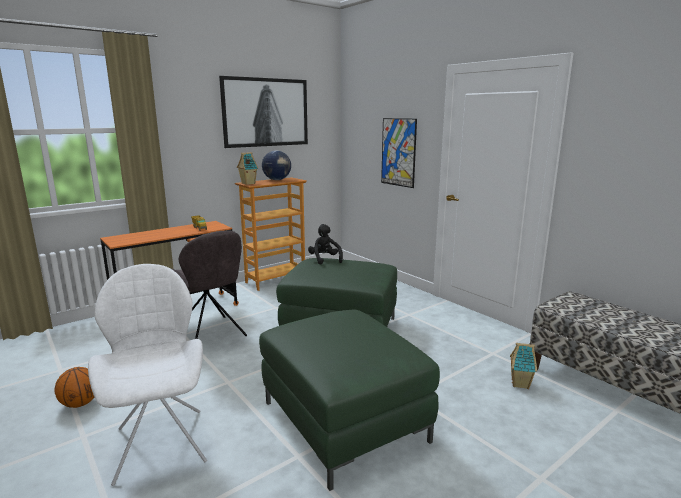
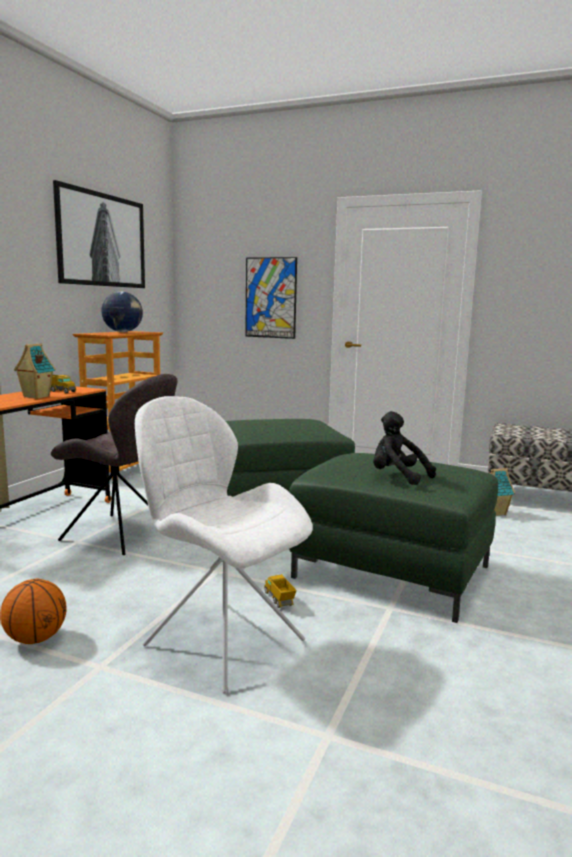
camera: 30 degrees left, 5 degrees down
(234, 421) = (279, 600): none -> toy truck
(248, 183) = (95, 334): toy house -> toy house (35, 397)
(325, 259) = (243, 419): black plush toy -> black plush toy (397, 477)

